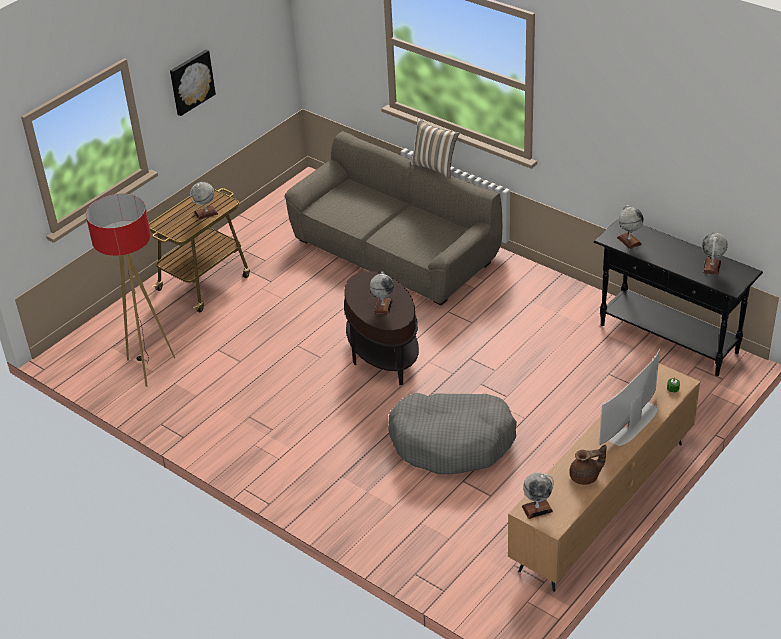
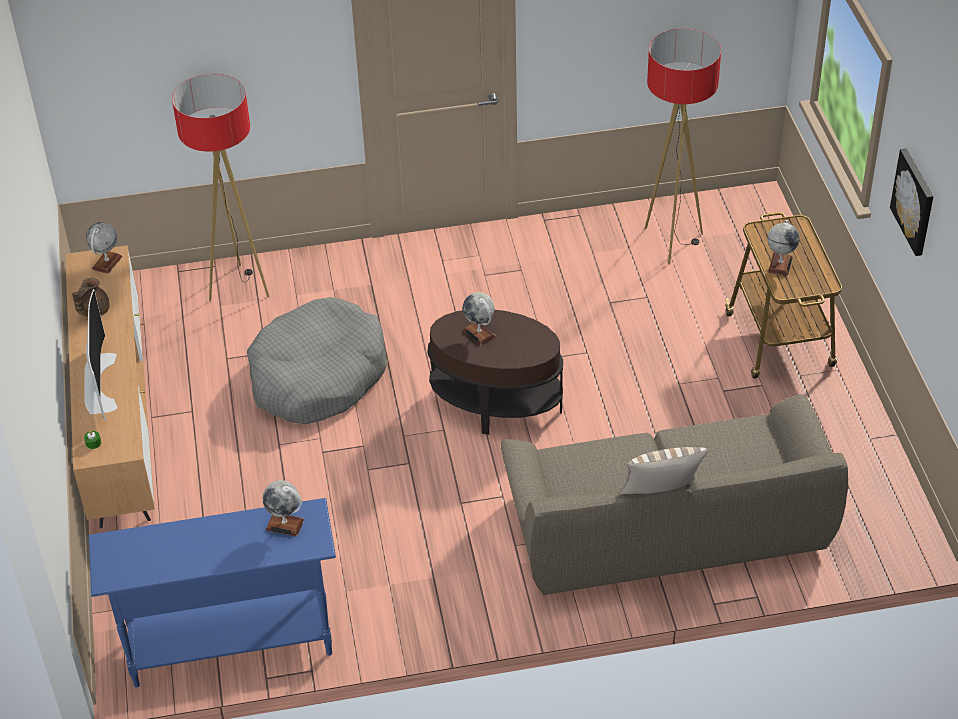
camera: 130 degrees right, 5 degrees up
(420, 542) = (239, 287): none -> floor lamp
(668, 339) = (230, 645): black console table -> blue console table
(711, 267) = (154, 556): globe -> none

